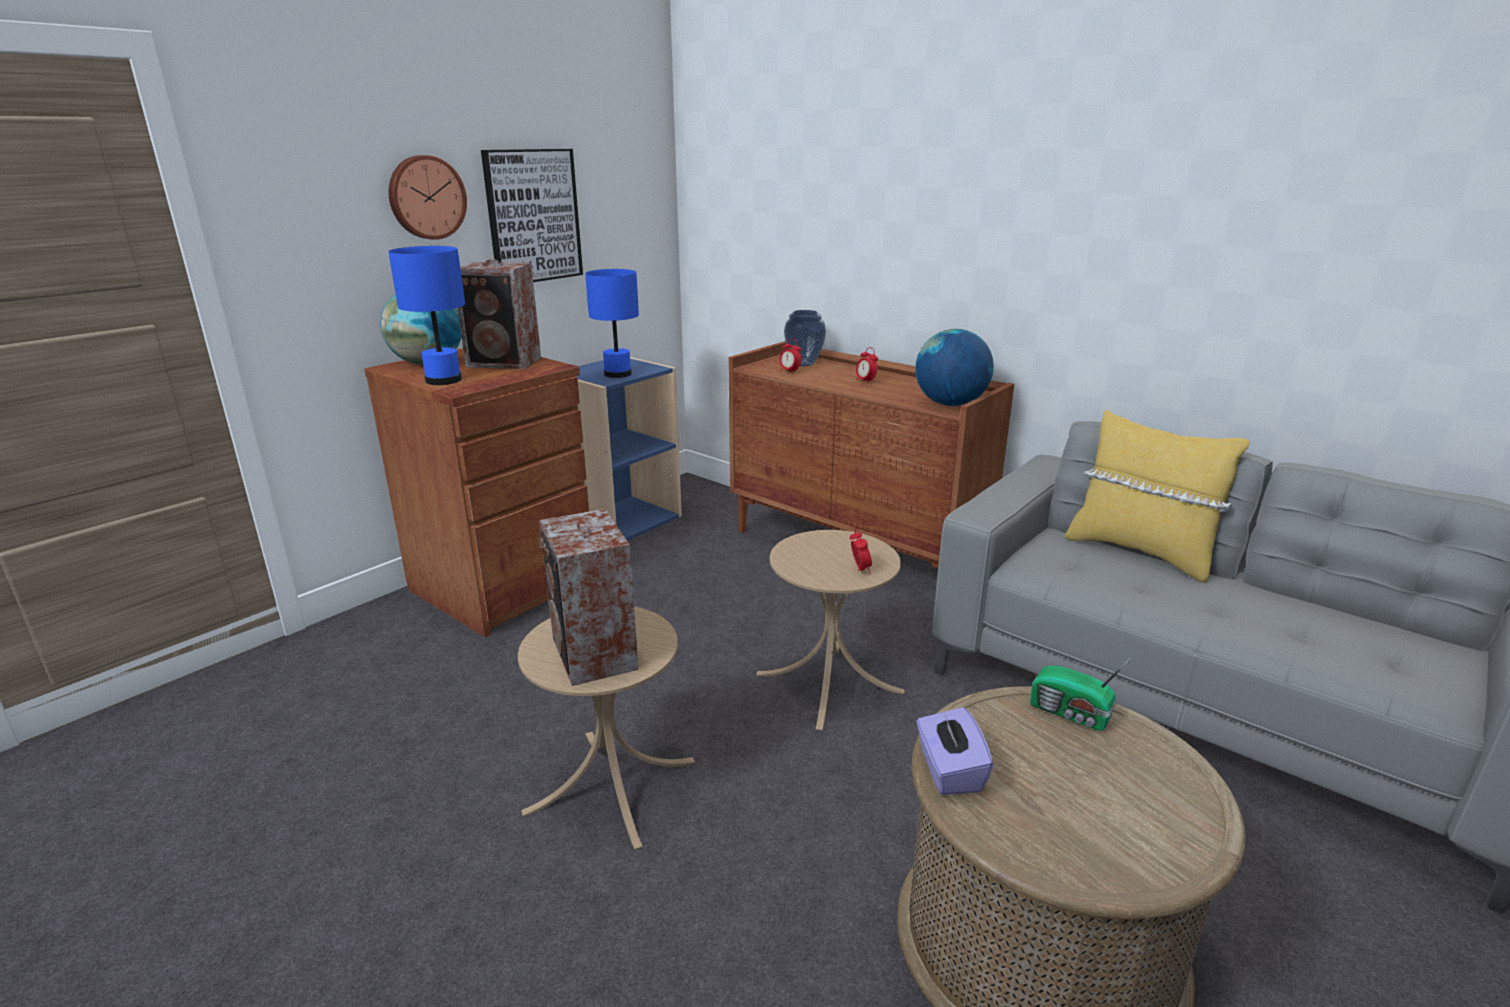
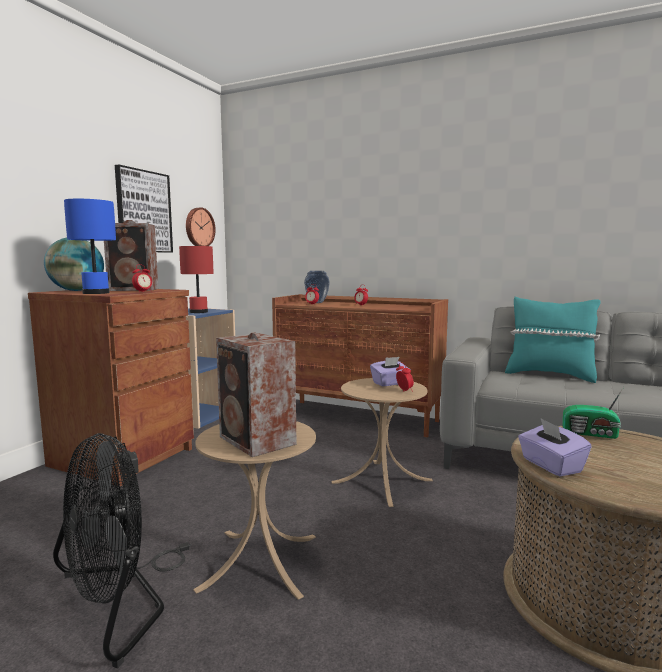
camera: 15 degrees left, 15 degrees down
(426, 197) = (78, 186): wall clock -> wall clock (199, 227)
(443, 803) = (122, 596): none -> black fan
(507, 377) = (143, 292): none -> alarm clock
(618, 374) = (198, 312): blue table lamp -> red table lamp
(851, 548) = (390, 383): none -> purple tissue box
(950, 404) = (418, 308): globe -> none
(1139, 552) = (549, 375): yellow pillow -> turquoise pillow

